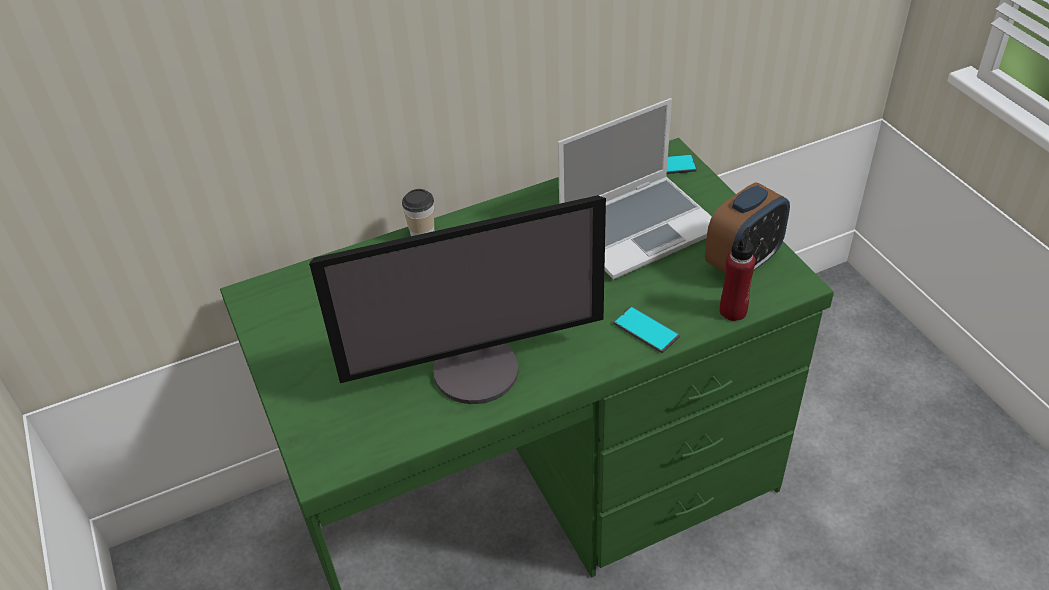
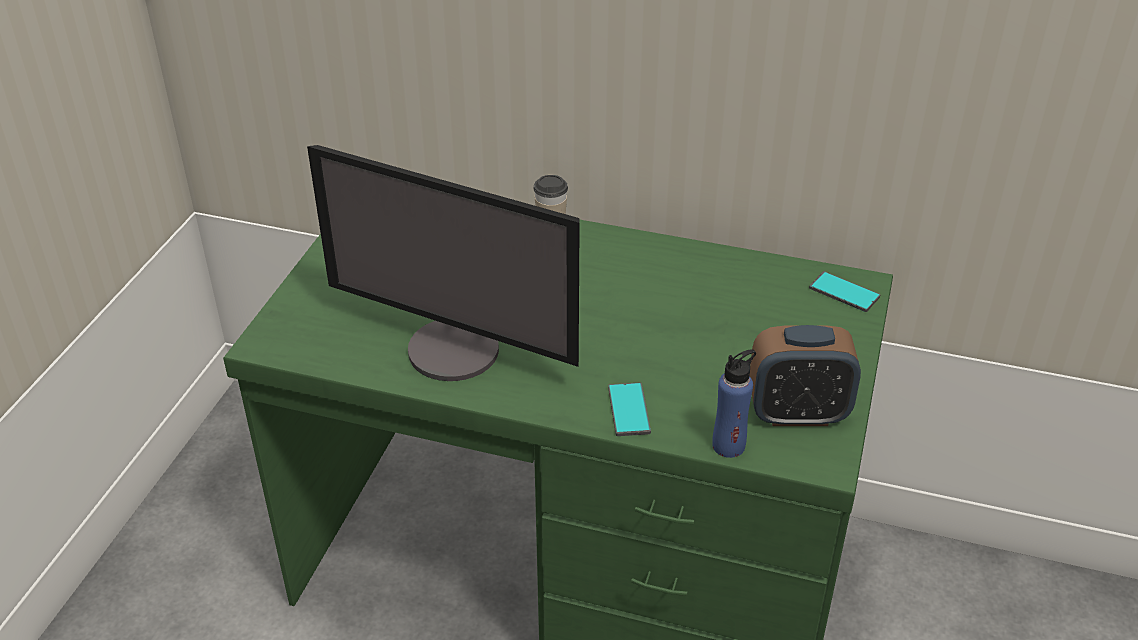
camera: 40 degrees right, 5 degrees down
(639, 227) = (742, 327): laptop -> none
(733, 311) = (728, 445): red bottle -> blue bottle

